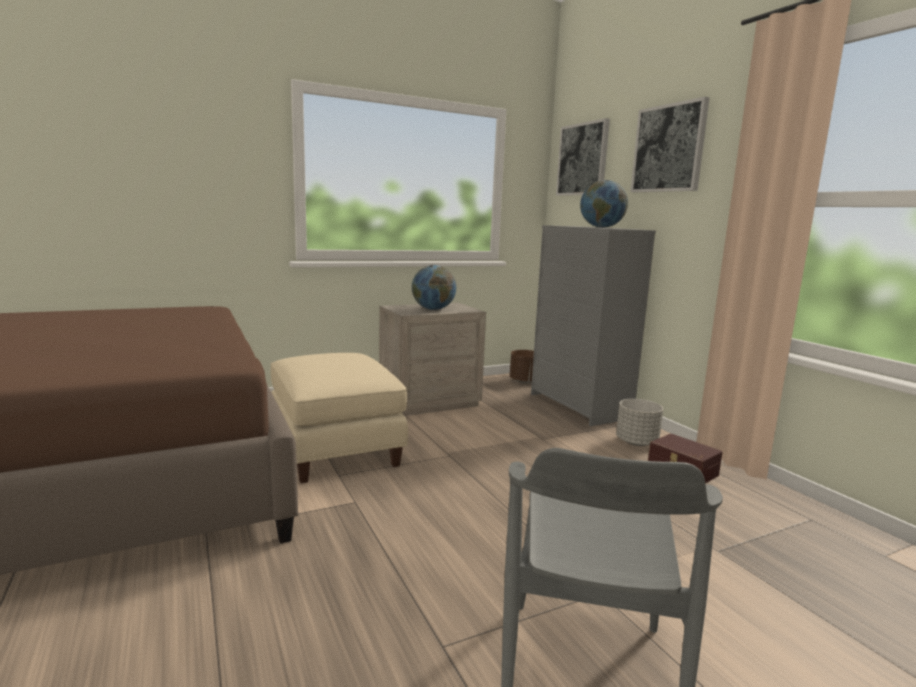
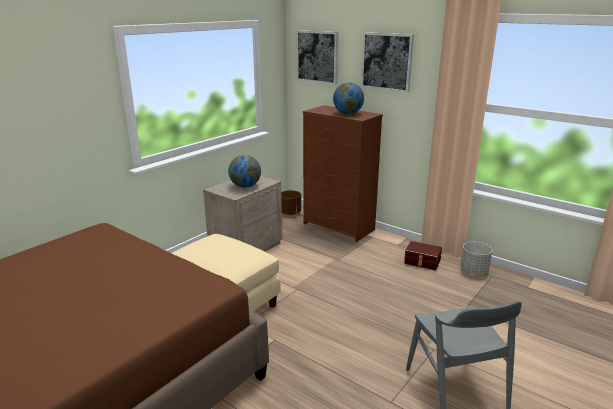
camera: 25 degrees left, 10 degrees up
(579, 406) = (339, 227): grey dresser -> brown dresser
(636, 442) = (388, 247): grey planter -> grey planter (474, 270)

